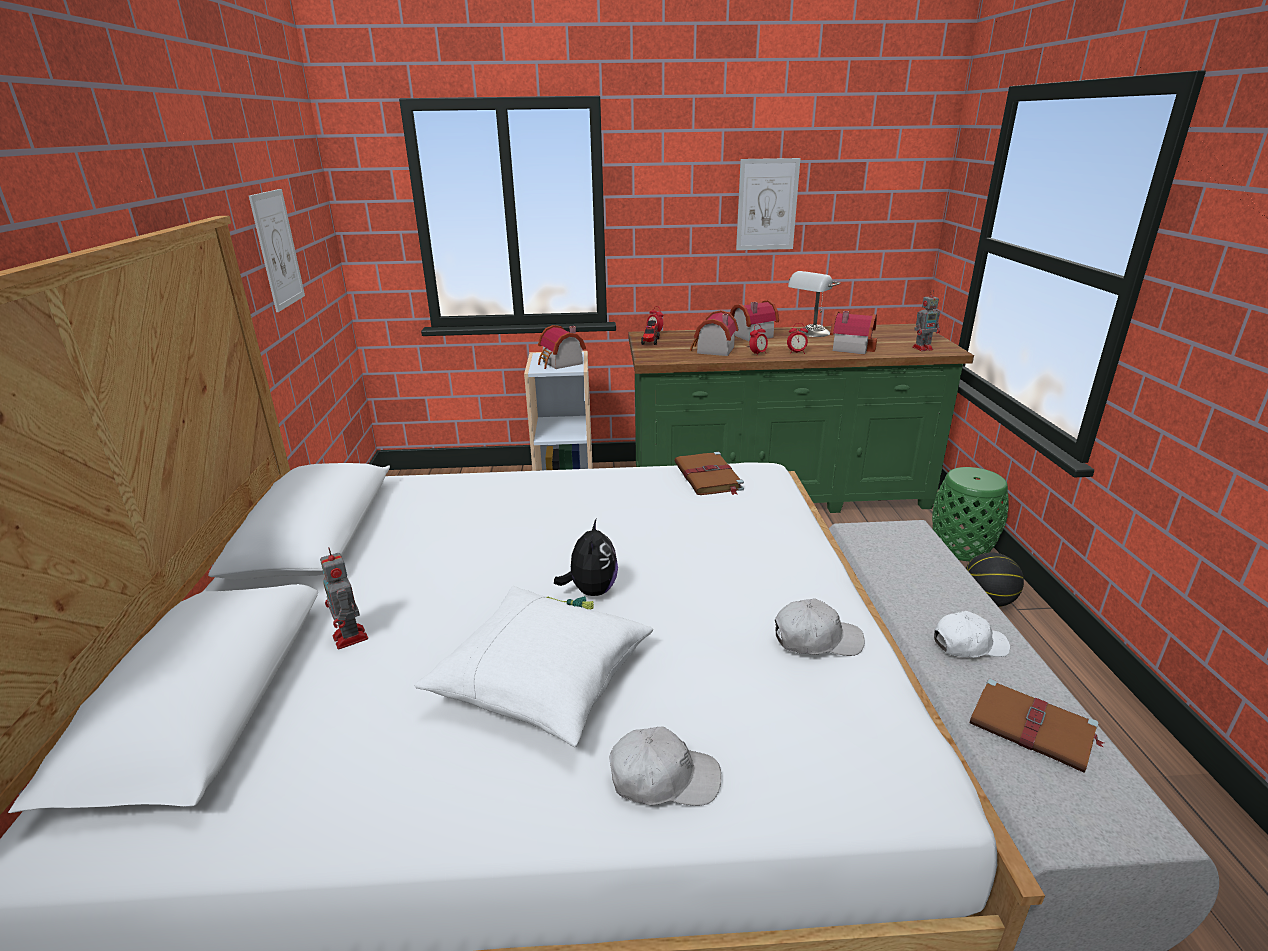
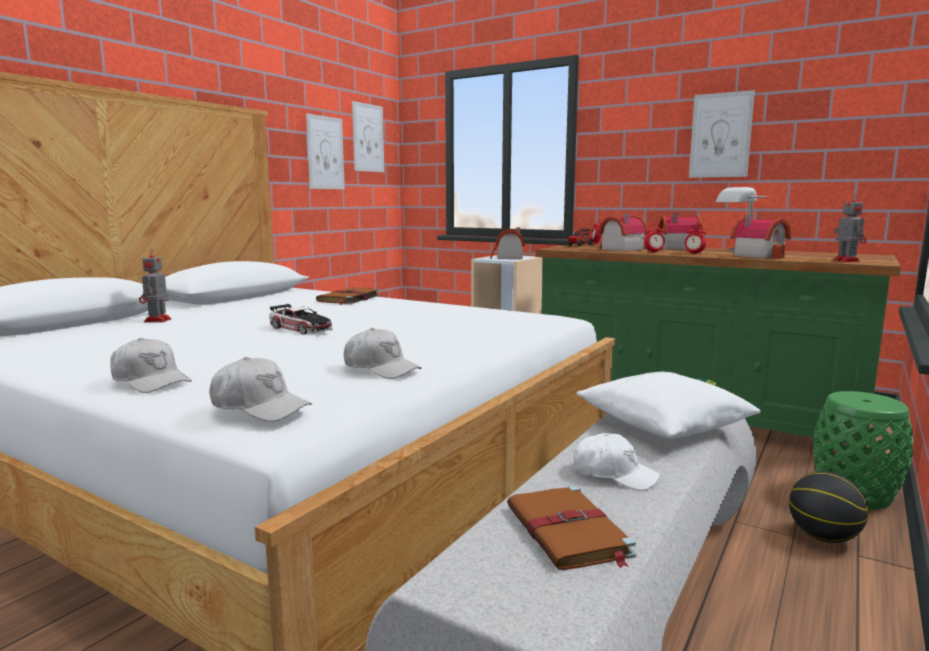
camera: 35 degrees right, 15 degrees down
(306, 207) = (368, 138): none -> picture
(542, 682) = (191, 346): white pillow -> white pillow (663, 425)
(591, 590) = (301, 328): plush toy -> toy car
(708, 477) = (504, 313): brown book -> brown book (348, 299)
(872, 767) = (260, 407): none -> white cap
(923, 348) = (845, 261): toy robot -> toy robot turned 120 degrees counterclockwise

